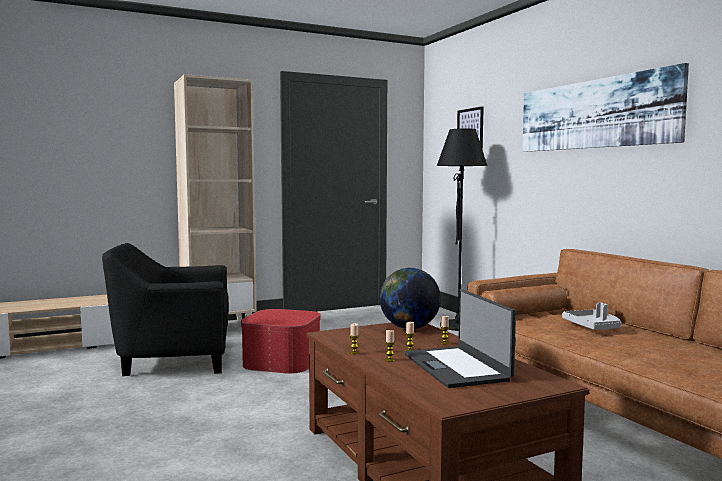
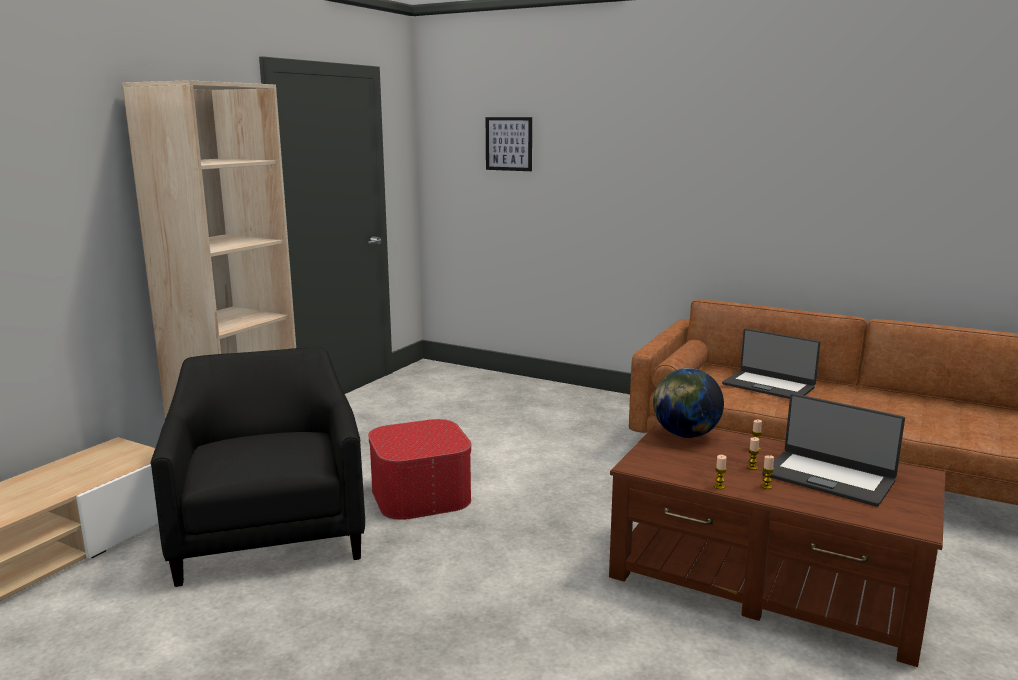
camera: 35 degrees left, 10 degrees up
(173, 358) = (270, 533): black armchair -> black armchair turned 120 degrees clockwise
(458, 326) = (524, 390): black floor lamp -> none
(593, 327) = (768, 385): grey tray -> laptop
(594, 114) = (707, 147): picture -> none

